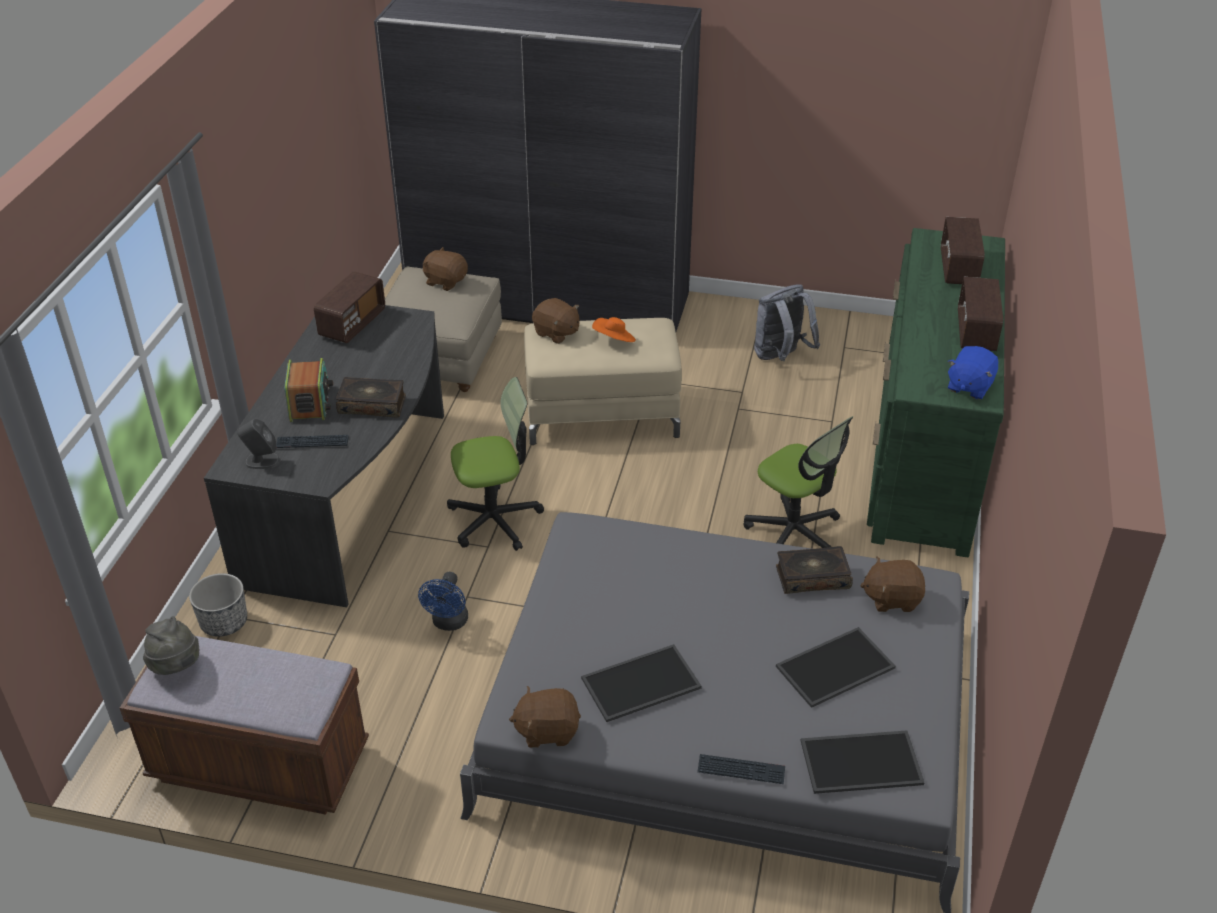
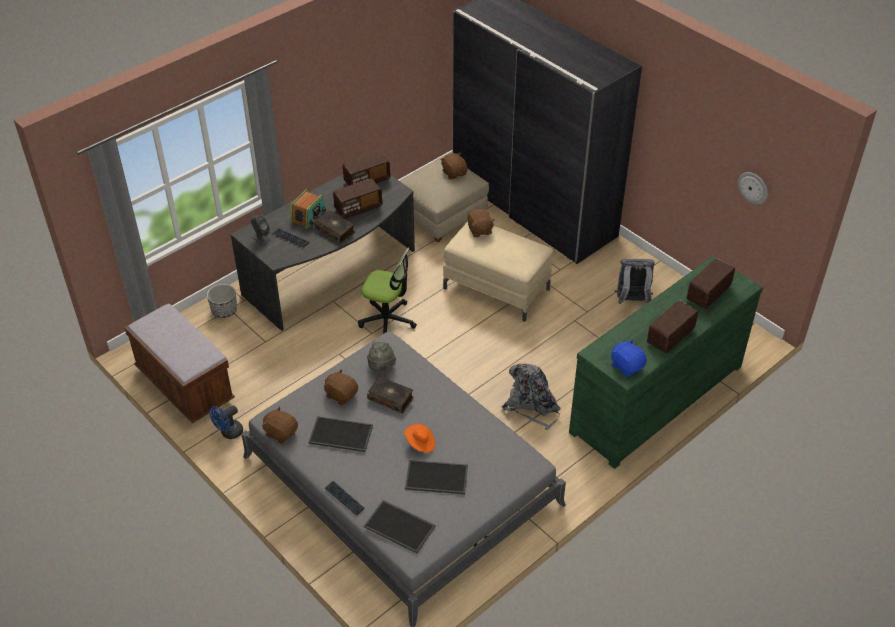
camera: 35 degrees right, 5 degrees up
(177, 667) = (157, 320): grey hat -> grey hat (381, 367)
(376, 362) = (358, 208): none -> radio
(448, 623) = (319, 362): blue fan -> blue fan (229, 433)
(614, 340) = (505, 248): orange hat -> orange hat (420, 443)
(794, 533) = (532, 405): office chair -> grey backpack
(812, 577) = (474, 428): book -> book (391, 398)
(892, 598) = (503, 460): brown plush toy -> brown plush toy (341, 395)
(916, 121) = (753, 187): none -> wall clock
(969, 386) = (627, 366): blue plush toy -> blue plush toy turned 75 degrees clockwise

